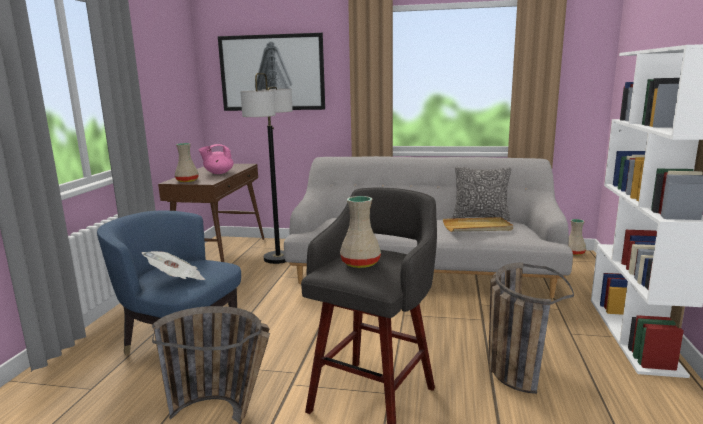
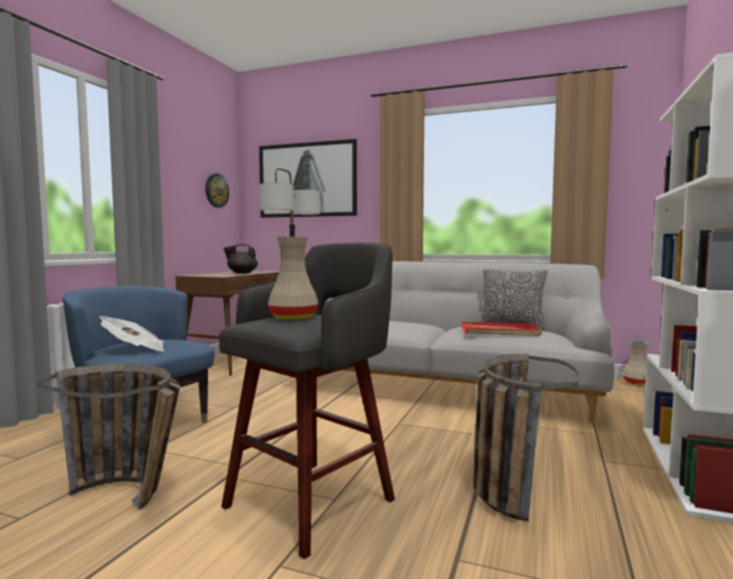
camera: 10 degrees right, 10 degrees down
(180, 87) = (216, 190): none -> wall clock
(187, 181) = (205, 275): beige vase -> none
(218, 173) = (241, 273): pink teapot -> black teapot
(477, 227) = (500, 332): beige tray -> red tray

